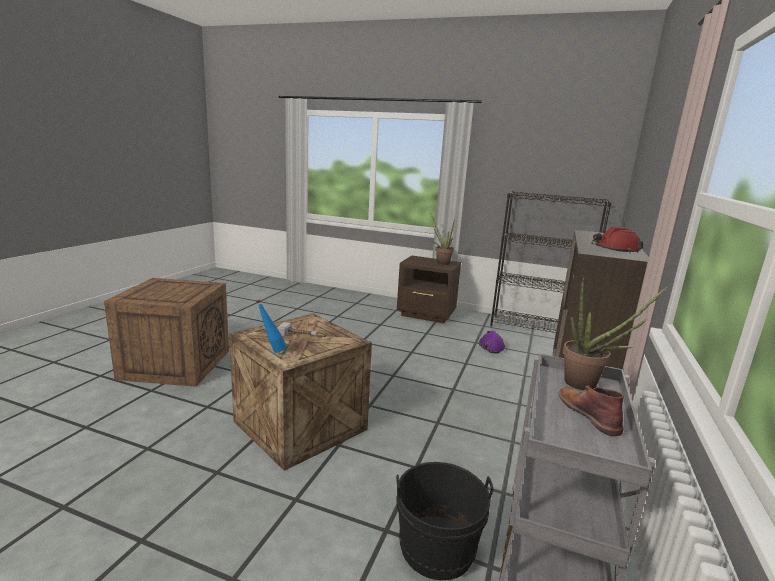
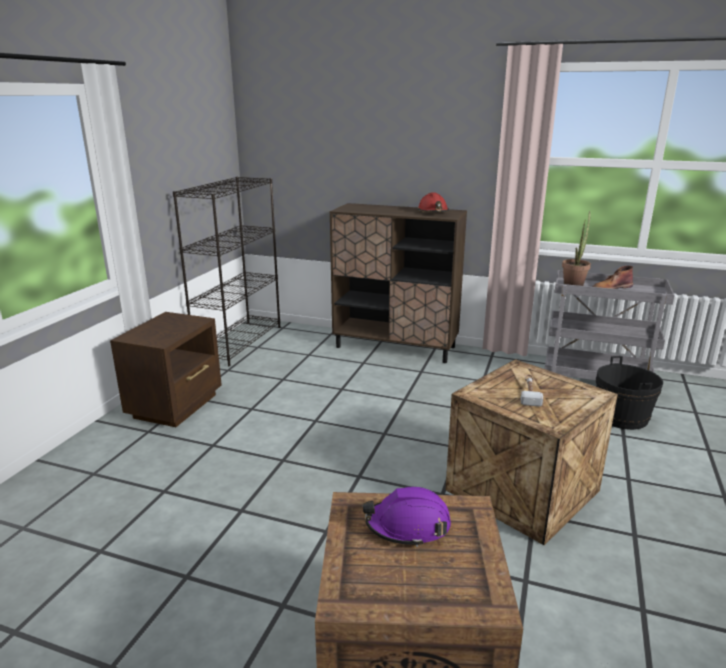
camera: 90 degrees left, 5 degrees up
(272, 351) = (583, 404): blue bottle -> none
(440, 262) = (169, 322): potted plant -> none
(491, 347) = (295, 371): purple hard hat -> purple hard hat (408, 526)

